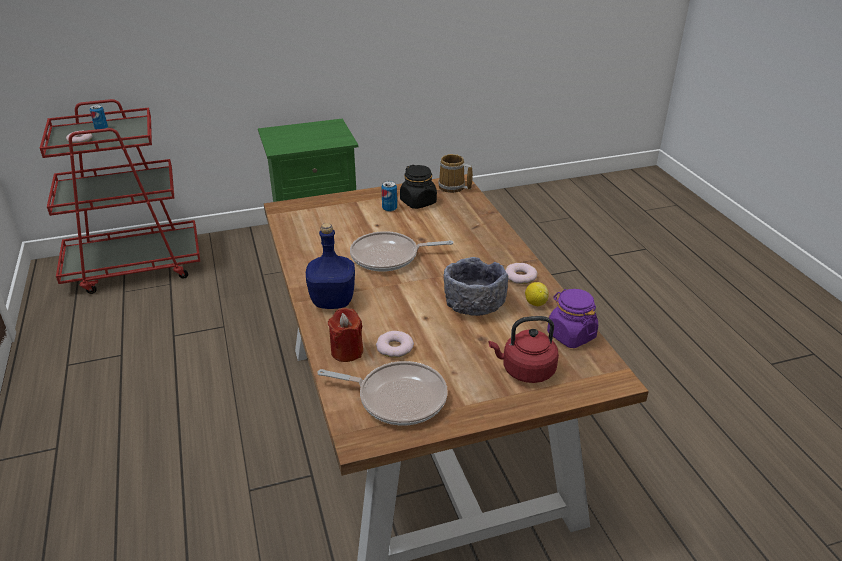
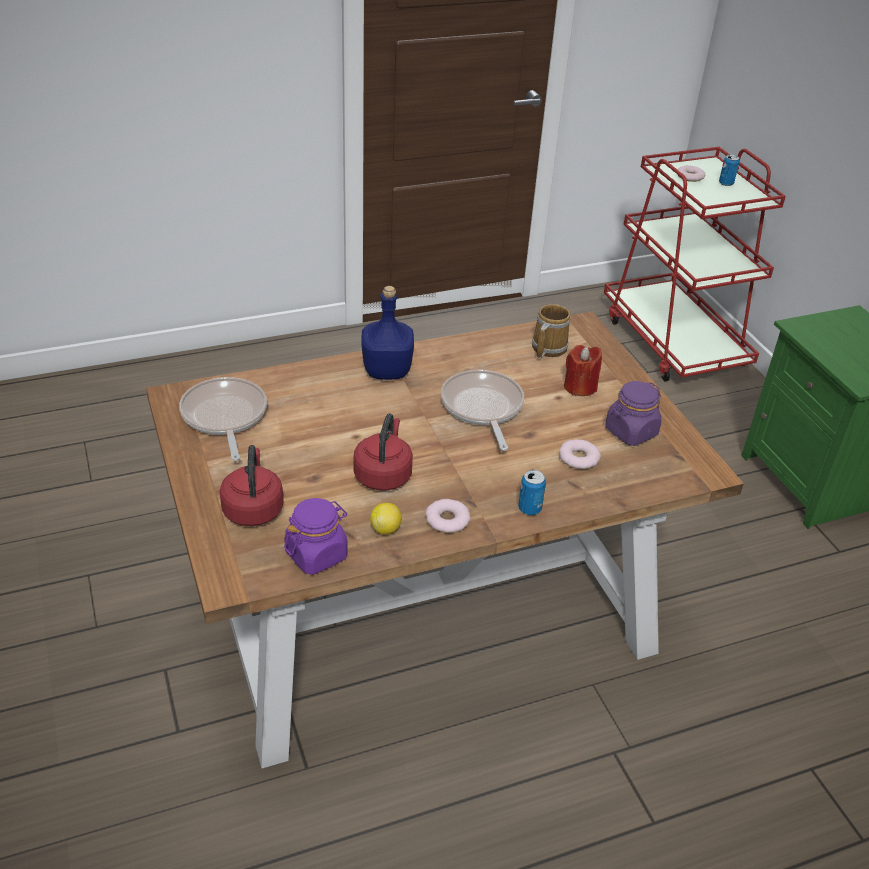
camera: 85 degrees right, 5 degrees up
(347, 351) = (299, 384): red candle -> red candle (580, 387)
(389, 208) = (605, 407): can -> can (529, 509)
(394, 348) = (302, 414): donut -> donut (578, 458)
(397, 397) = (224, 417): frying pan -> frying pan turned 150 degrees clockwise
(418, 202) = (631, 432): black jar -> purple jar
(453, 187) = (688, 466): mug -> mug (547, 348)
(473, 304) = (383, 474): grey bowl -> red kettle

